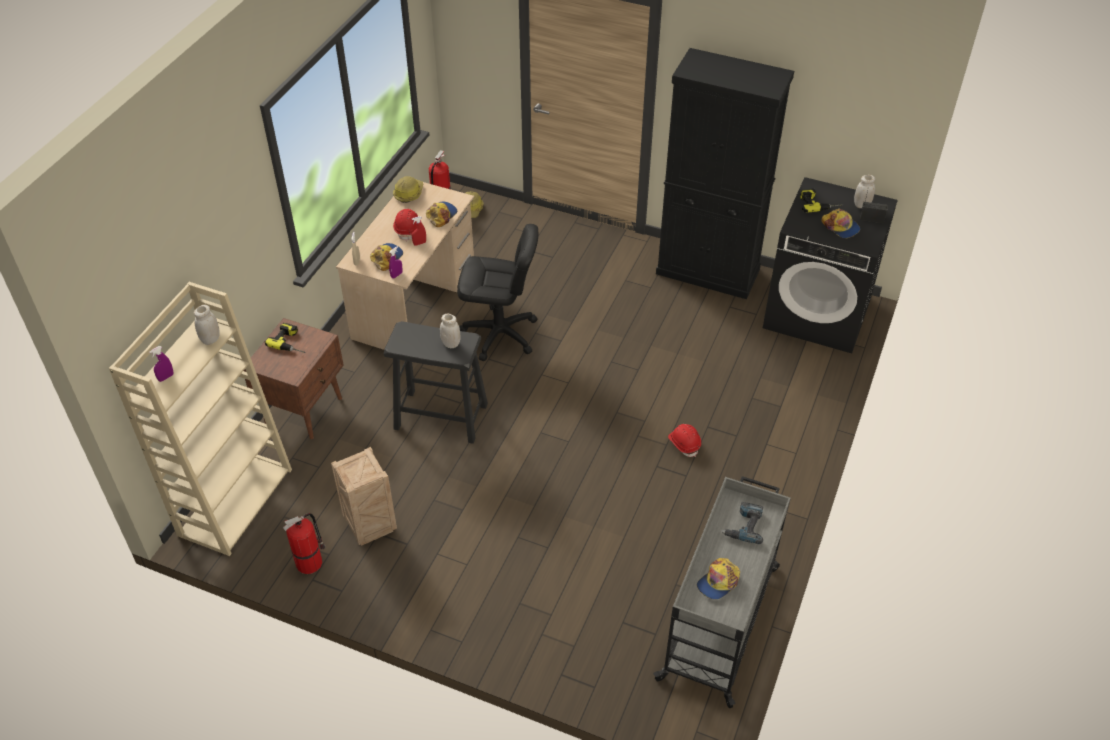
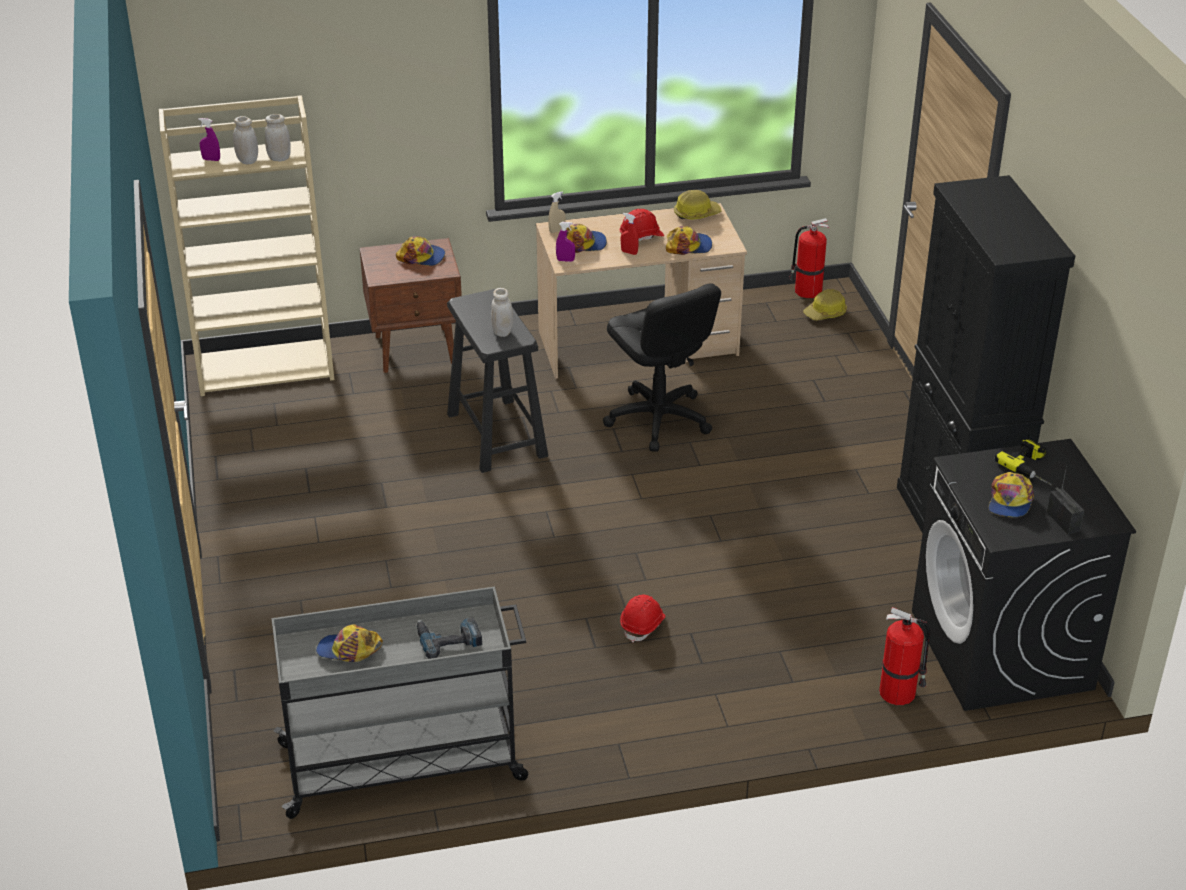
camera: 55 degrees right, 10 degrees down
(291, 342) = (421, 257): power drill -> cap
(310, 562) = (234, 444): fire extinguisher -> fire extinguisher (899, 692)
(369, 525) = (310, 458): crate -> none
(861, 205) = (1079, 504): white jar -> white jar (247, 161)

